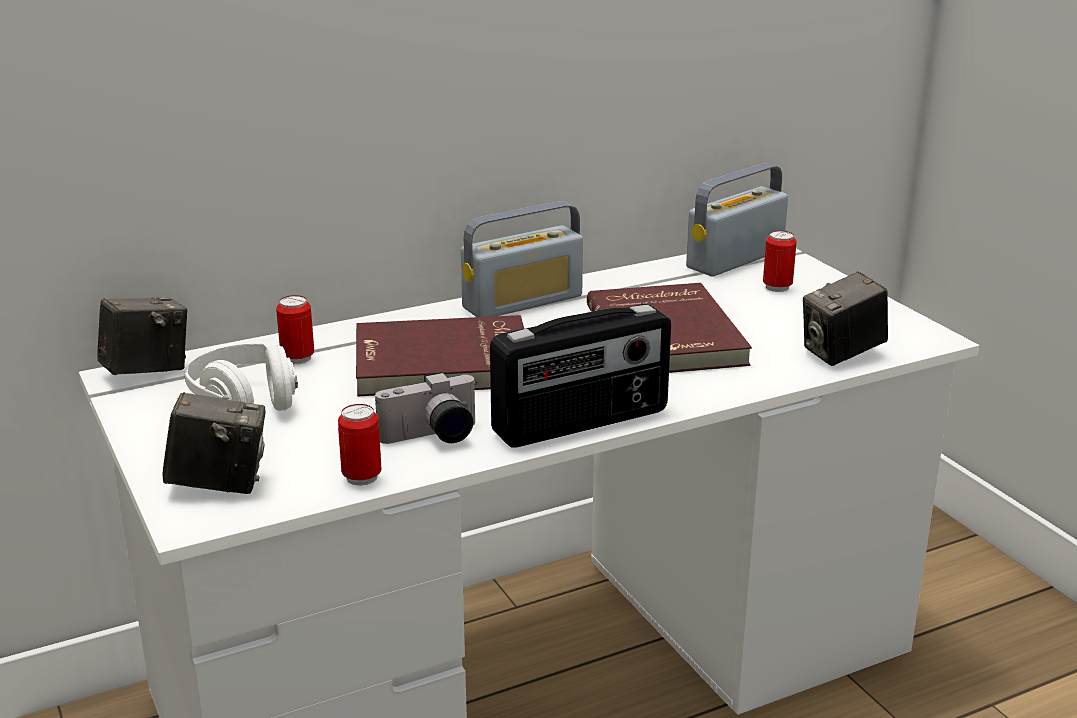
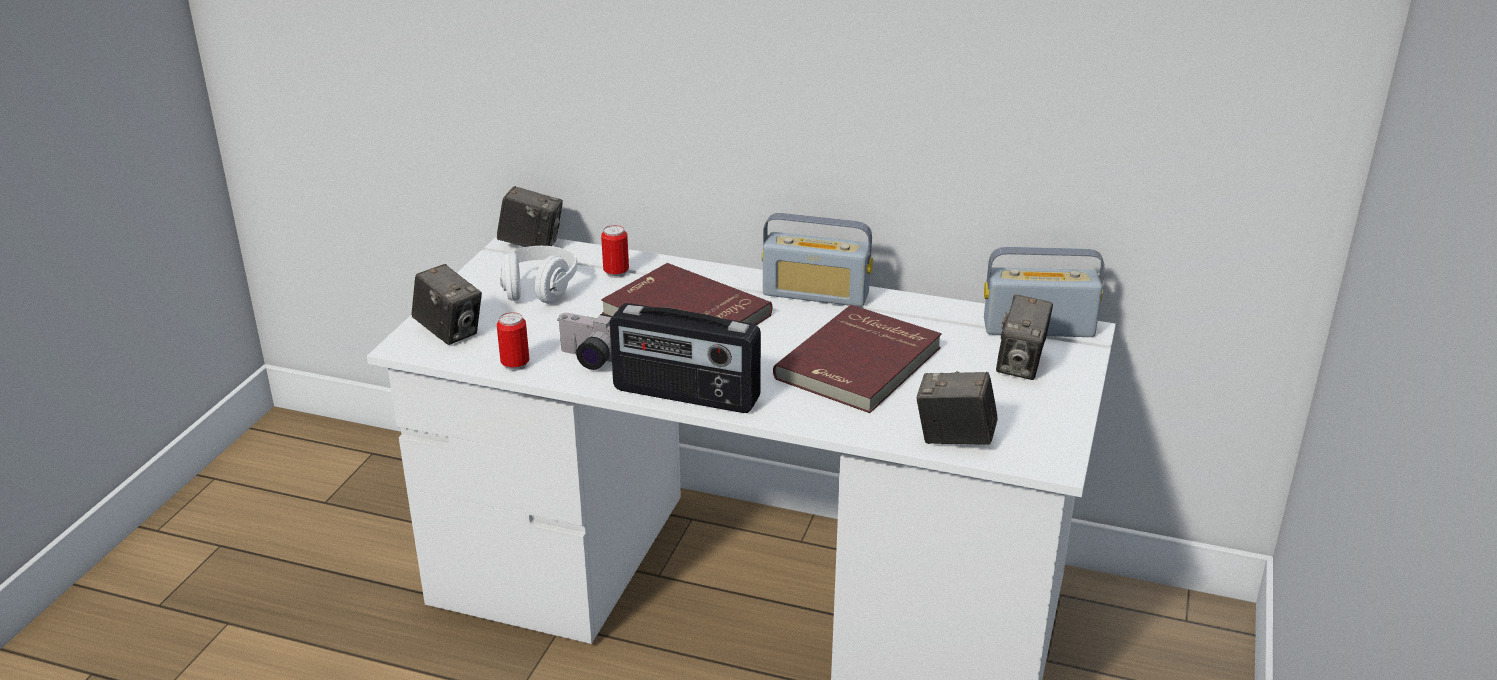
camera: 45 degrees right, 5 degrees up
(777, 287) = (1021, 365): can -> camera

